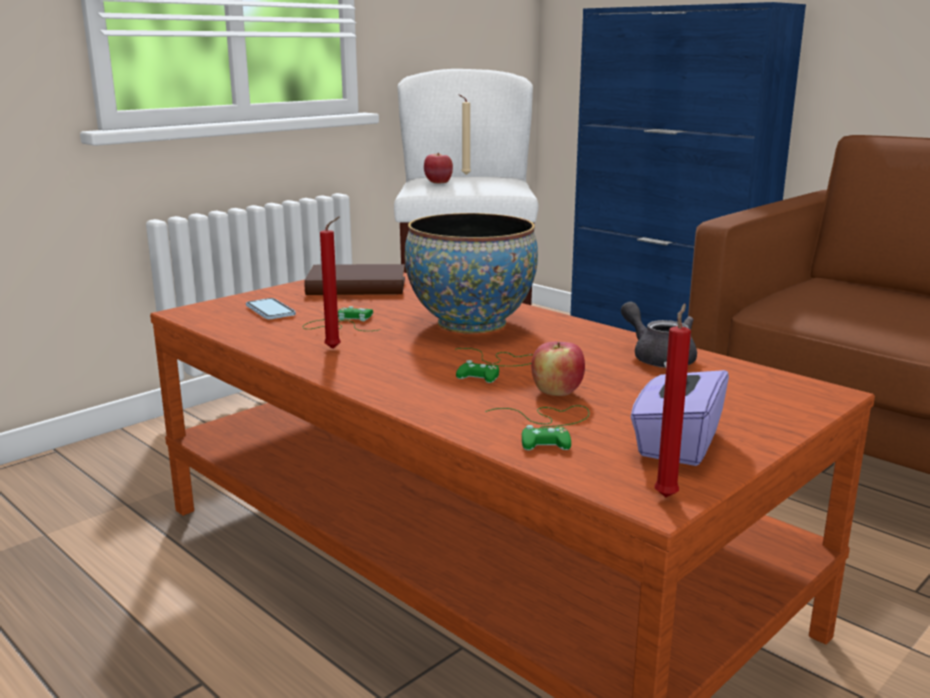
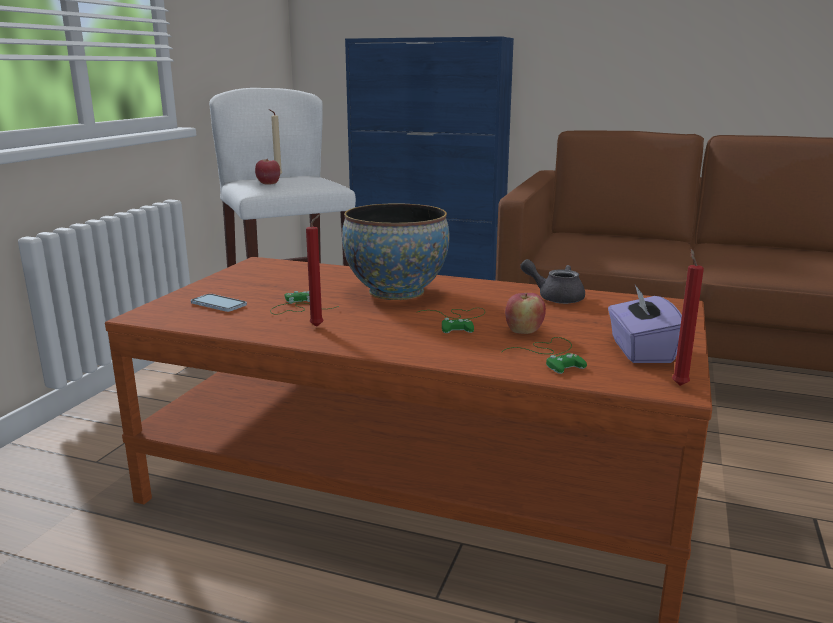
camera: 25 degrees left, 0 degrees up
(356, 287) = (265, 276): brown book -> none

